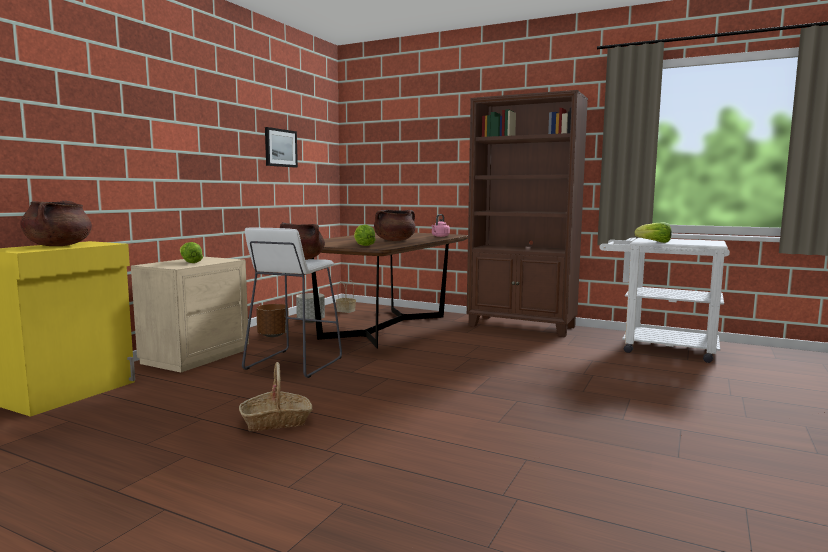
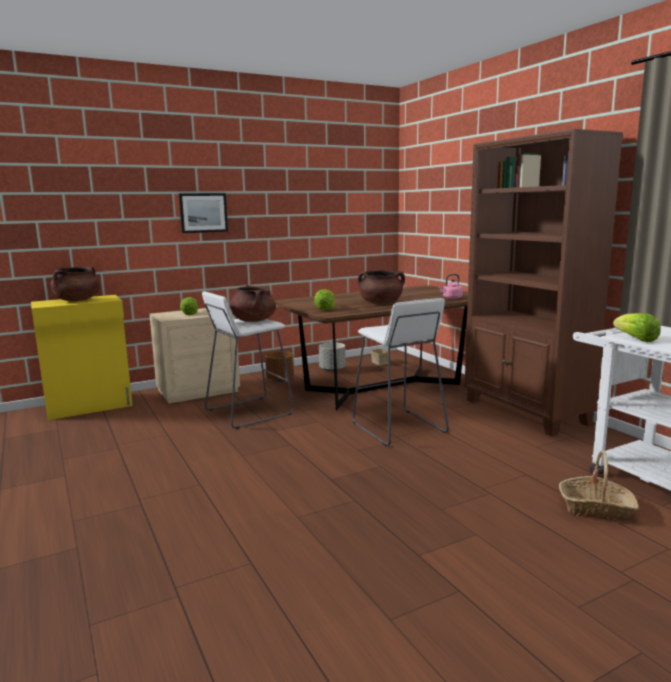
camera: 35 degrees right, 5 degrees up
(276, 421) = (152, 464): basket -> basket (596, 509)
(280, 148) = (316, 203): picture -> picture (203, 213)
(454, 351) = (398, 428): none -> white stool

